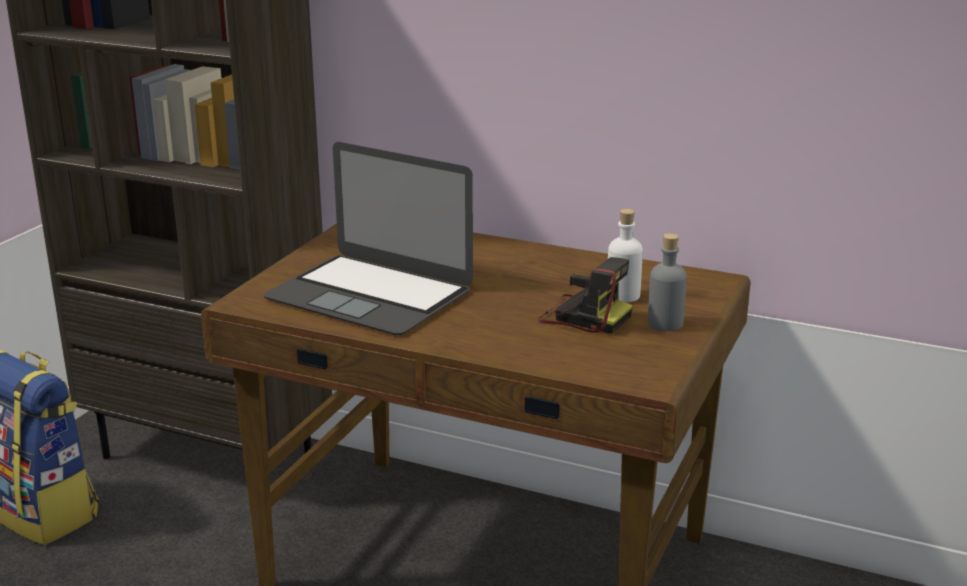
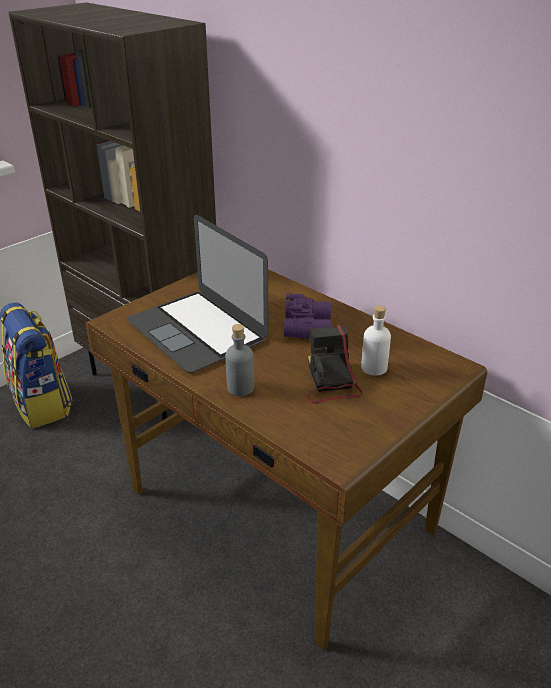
camera: 20 degrees right, 10 degrees up
(512, 270) = (309, 326): none -> purple binoculars
(583, 316) = (330, 382): camera -> camera turned 150 degrees counterclockwise
(665, 323) = (388, 403): grey bottle -> grey bottle (240, 388)

